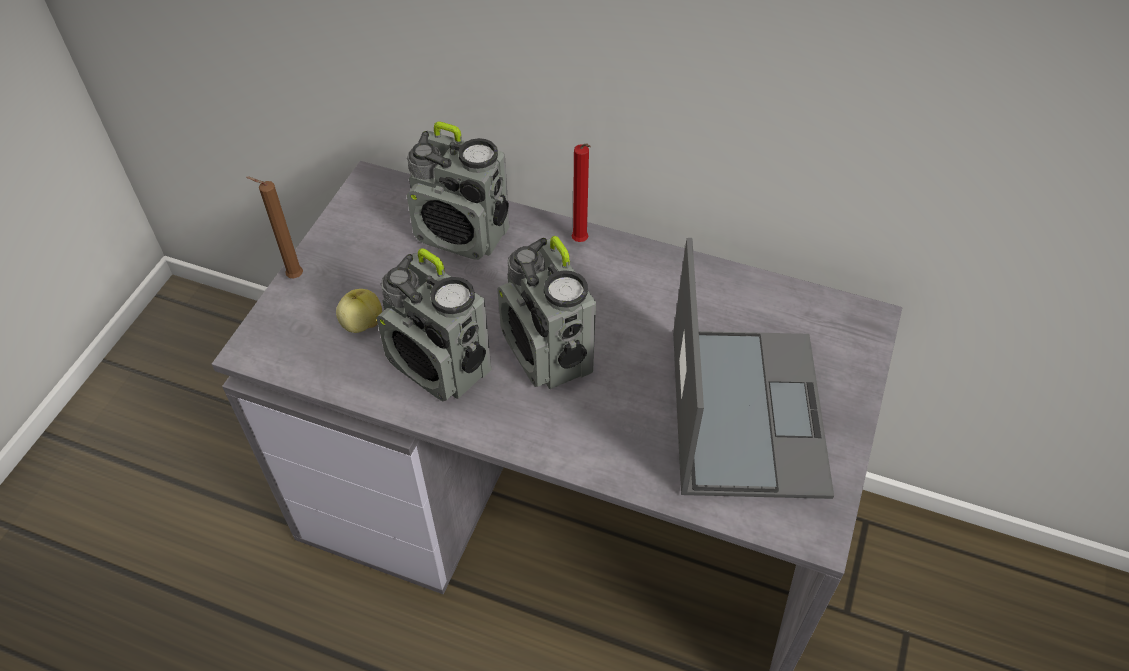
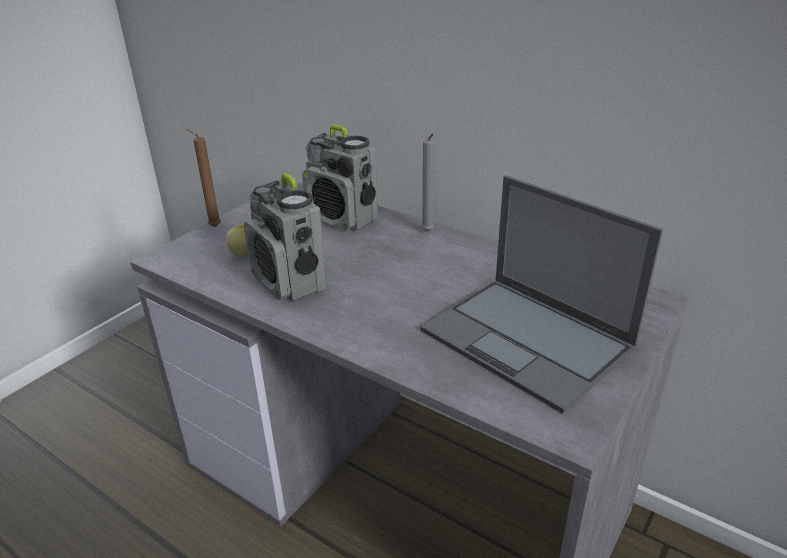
camera: 15 degrees right, 20 degrees down
(547, 353) = (375, 286): radio -> none
(581, 242) = (428, 232): red candle -> grey candle
(746, 409) = (528, 340): laptop -> laptop turned 120 degrees clockwise

